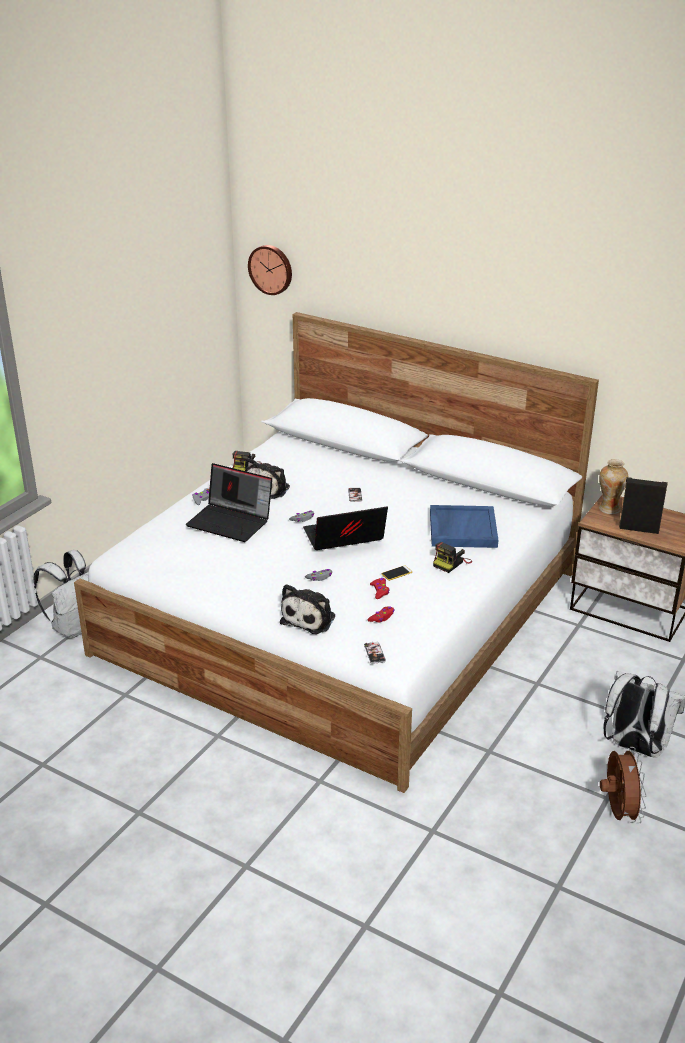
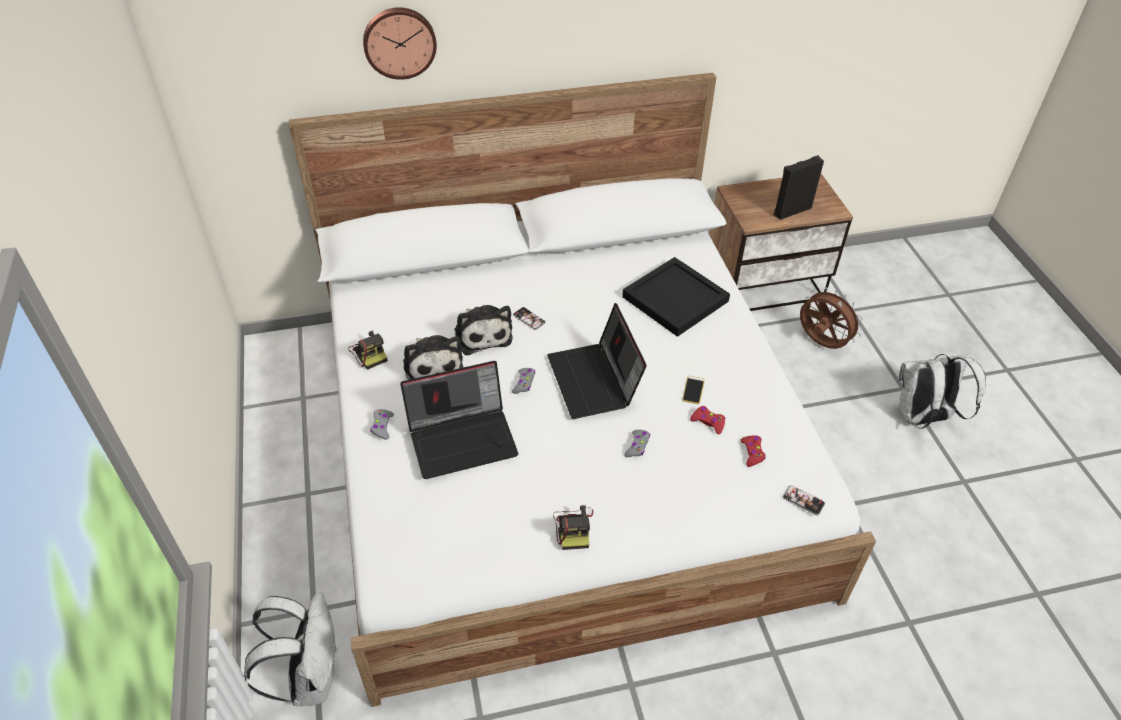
camera: 45 degrees left, 15 degrees up
(271, 269) = (228, 72): wall clock -> wall clock (399, 42)
(310, 618) = (697, 504): plush toy -> plush toy (482, 334)
(343, 538) = (595, 381): laptop -> laptop turned 45 degrees counterclockwise
(451, 563) = (718, 345): camera -> camera (573, 528)
(462, 529) = (674, 299): blue tray -> black tray
(609, 509) = (745, 203): vase -> none
(617, 812) = (984, 488): brown fan -> brown fan (820, 343)

